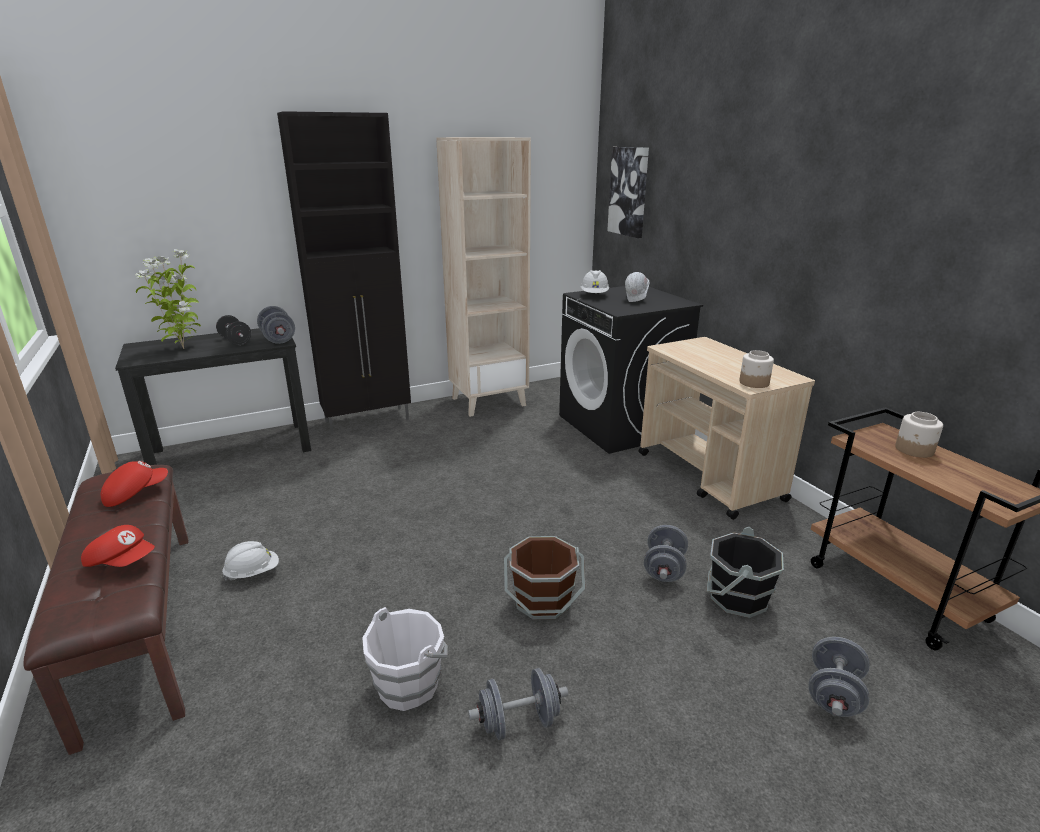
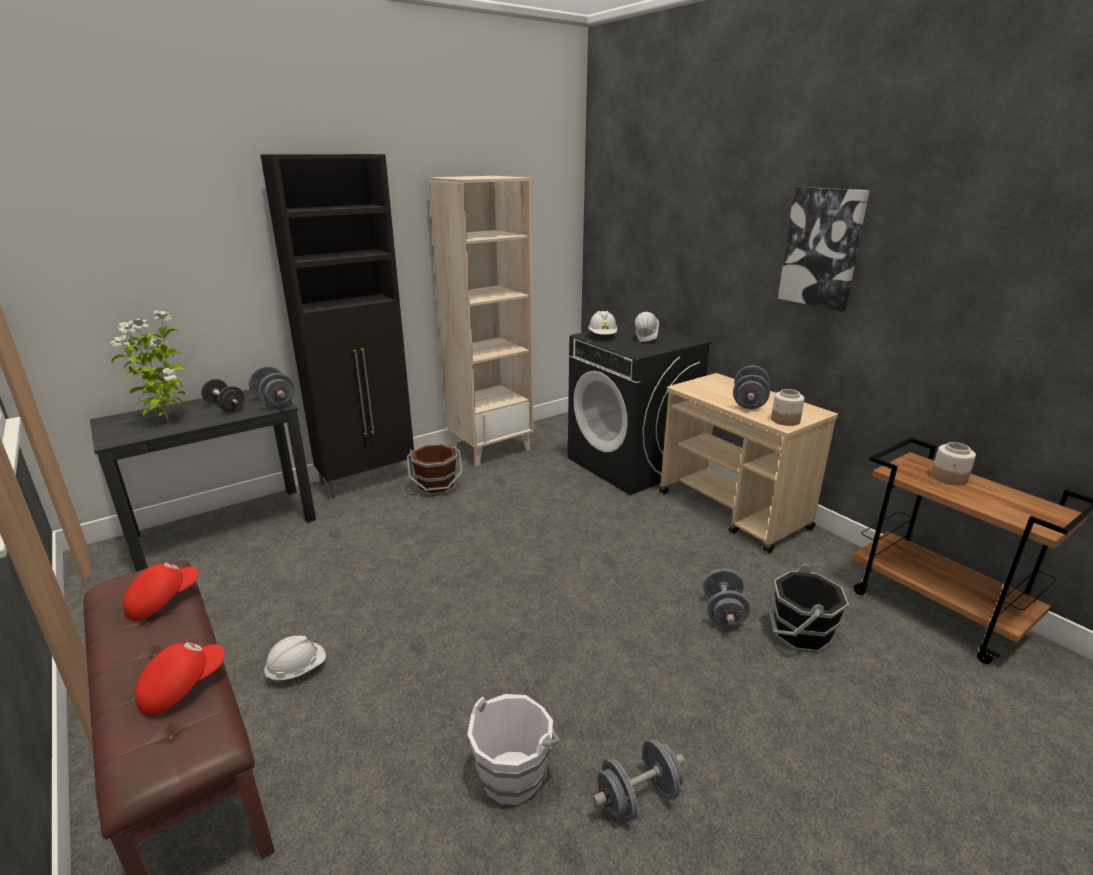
camera: 10 degrees left, 0 degrees up
(123, 561) = (182, 687): red cap -> red cap turned 60 degrees counterclockwise
(543, 601) = (618, 662): brown bucket -> brown bucket (436, 486)
(629, 191) = (623, 229): picture -> picture (822, 248)
(833, 694) = (916, 720): grey dumbbell -> grey dumbbell (749, 403)

